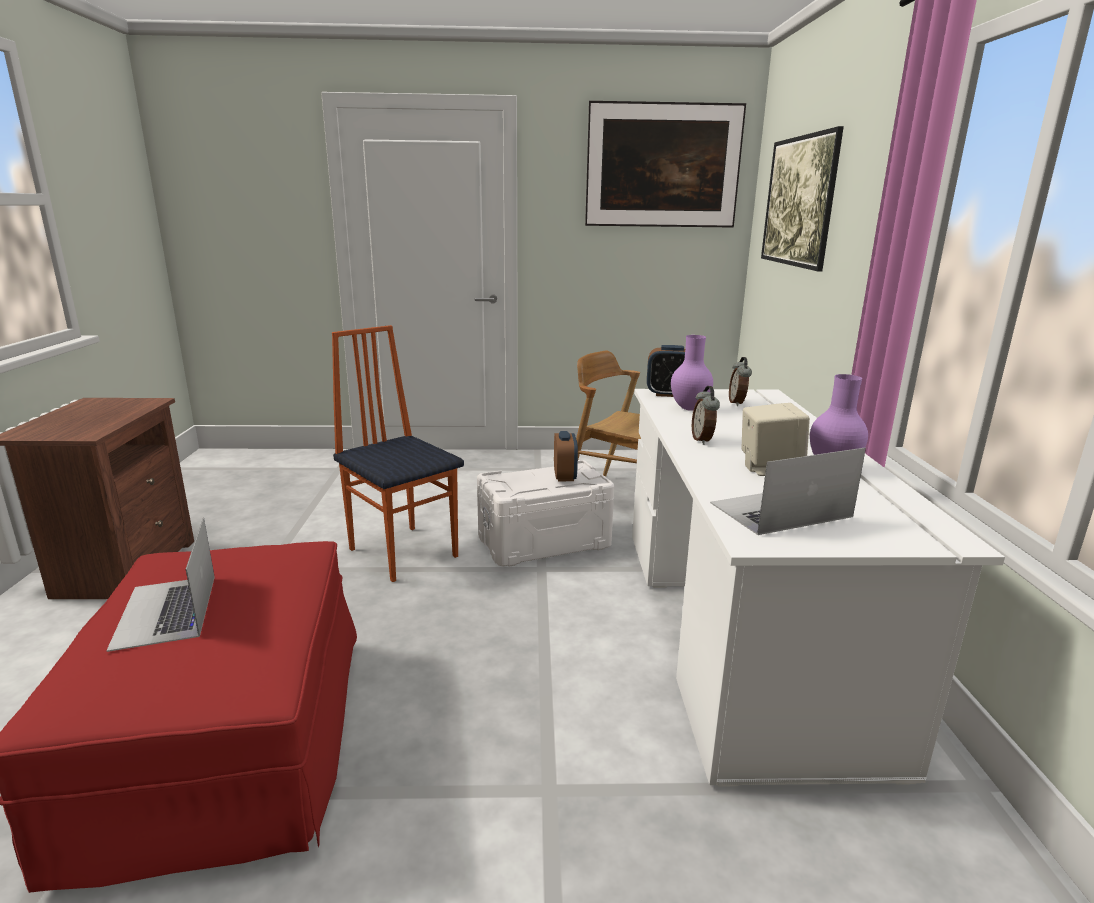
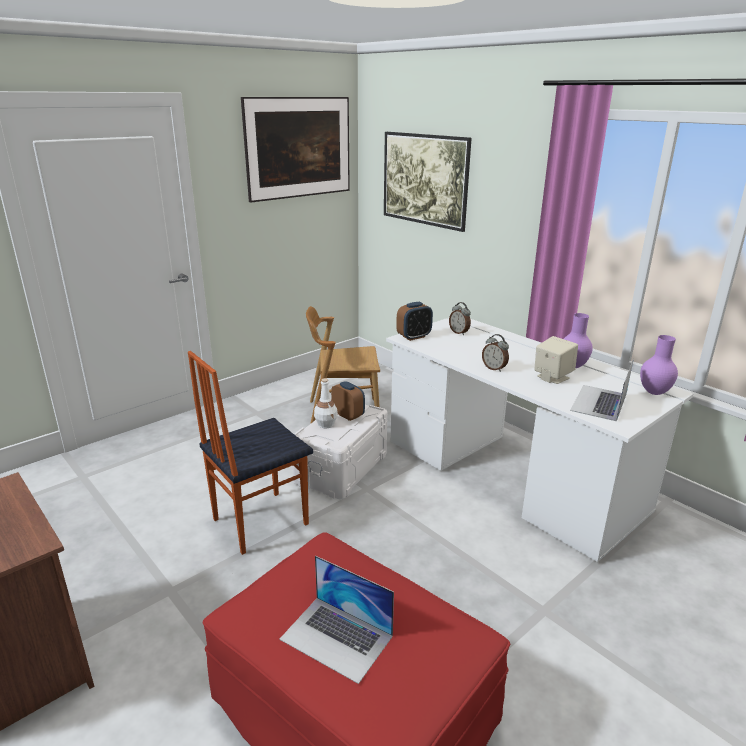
camera: 40 degrees left, 5 degrees up
(404, 552) = (259, 521): chair -> chair turned 45 degrees counterclockwise
(529, 476) = (326, 424): none -> white bottle
(689, 409) = (445, 346): purple vase -> purple vase (654, 393)

